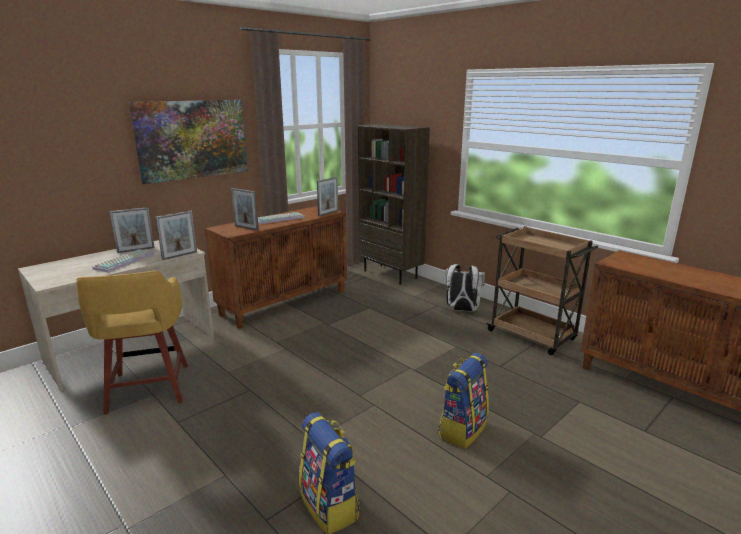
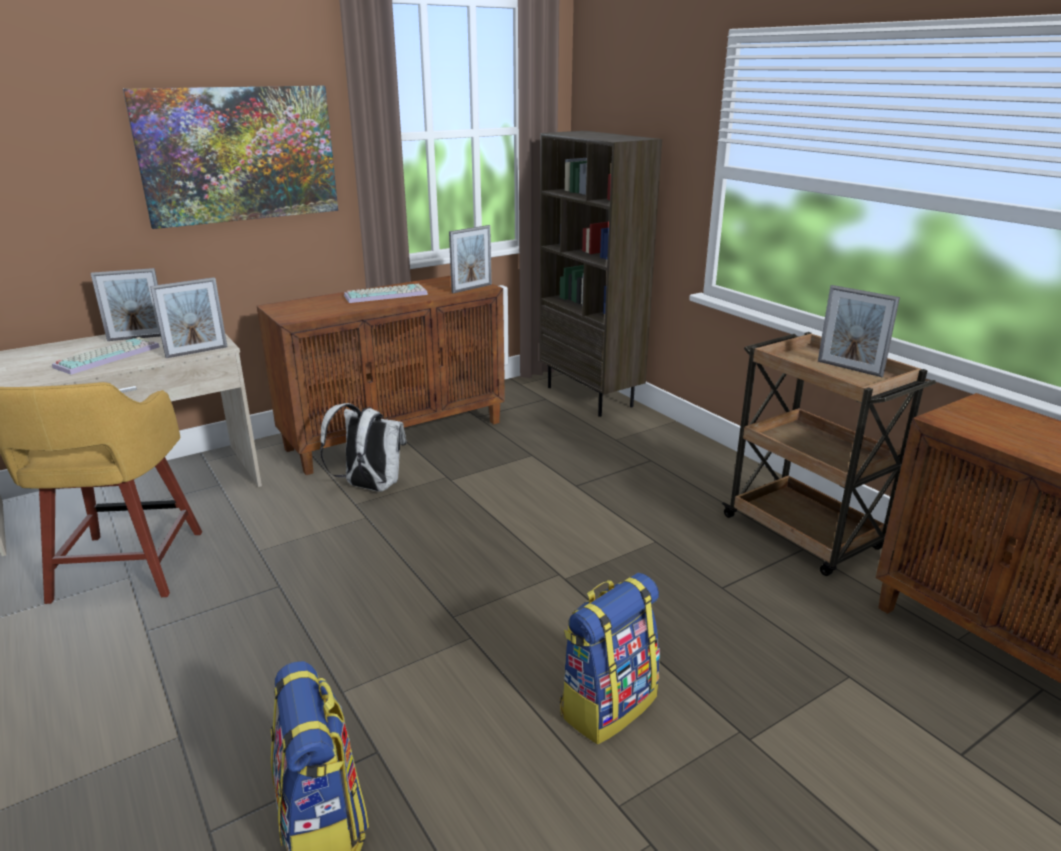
camera: 10 degrees right, 5 degrees up
(246, 228) = (321, 309): picture frame -> picture frame (849, 368)
(461, 310) = (690, 473): white backpack -> white backpack (369, 487)

